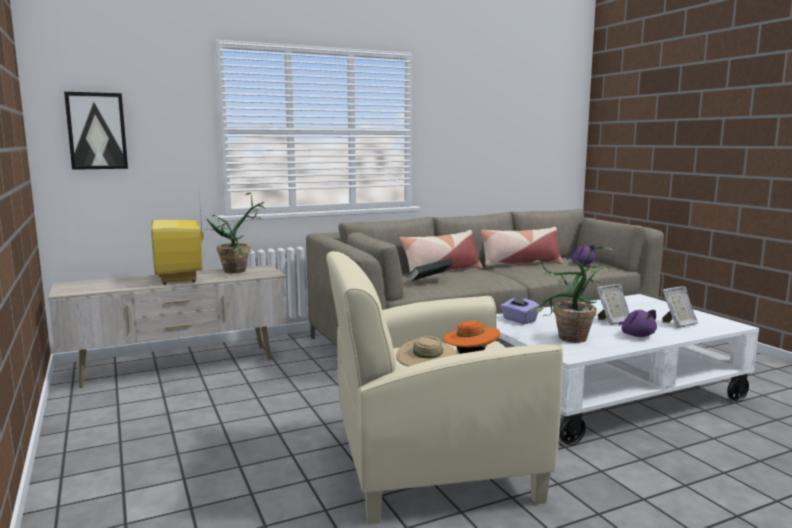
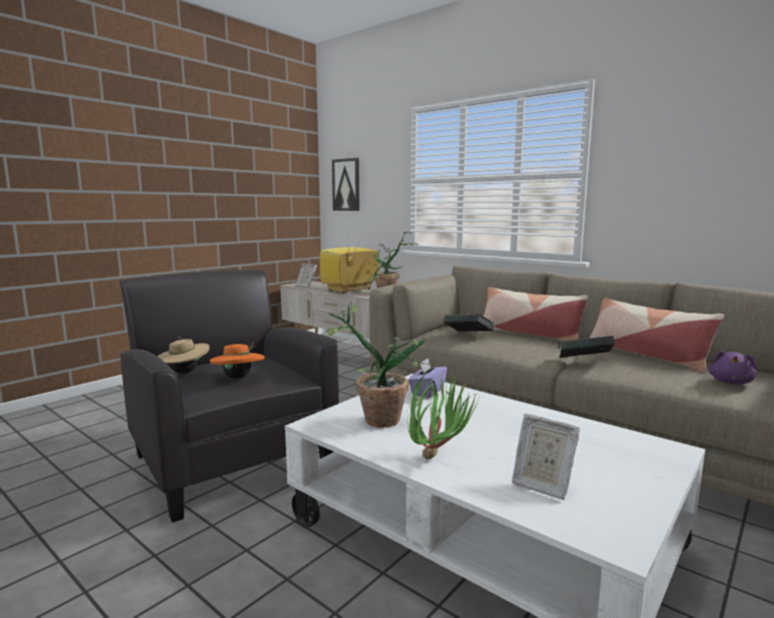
camera: 65 degrees right, 0 degrees up
(431, 464) = (232, 460): beige armchair -> black armchair
(523, 275) = (583, 362): none -> book
(613, 321) = (489, 437): picture frame -> picture frame (306, 286)
(637, 335) = (437, 455): purple plush toy -> potted plant

